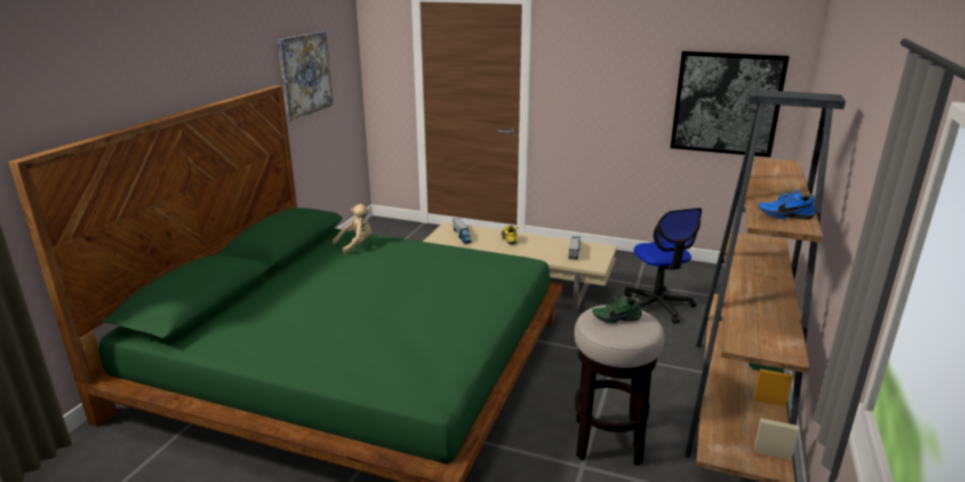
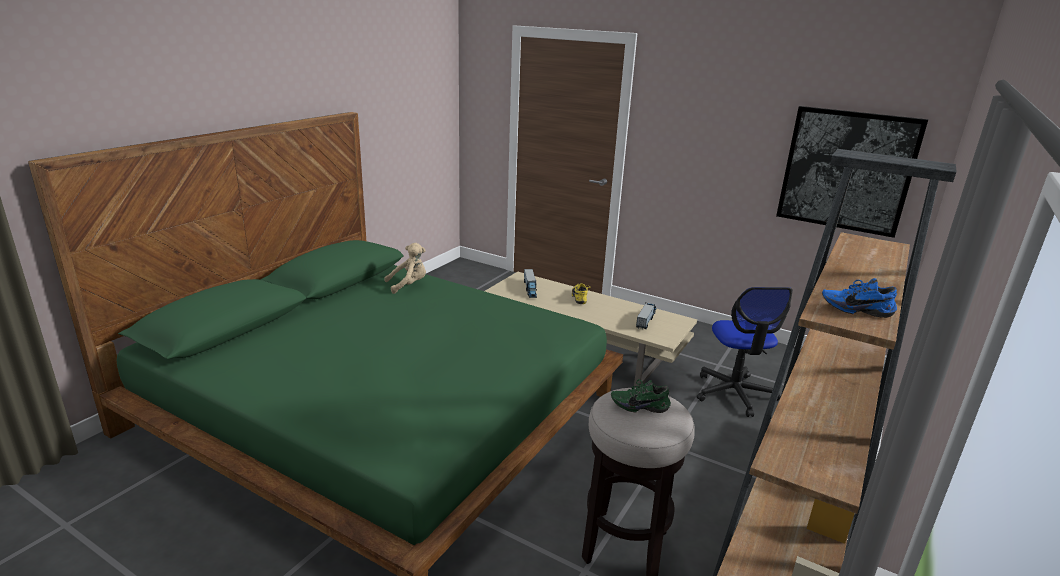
camera: 10 degrees right, 0 degrees up
(305, 74) = (390, 104): picture -> none

